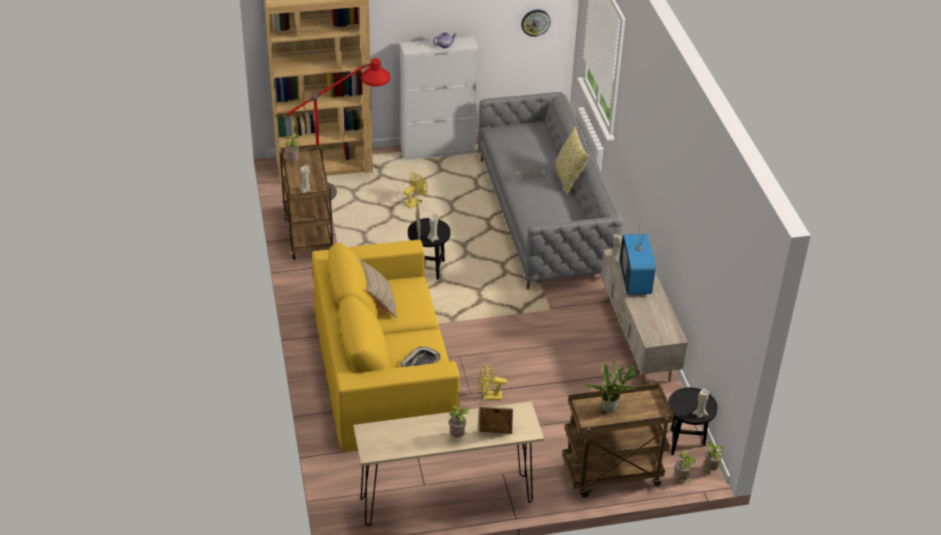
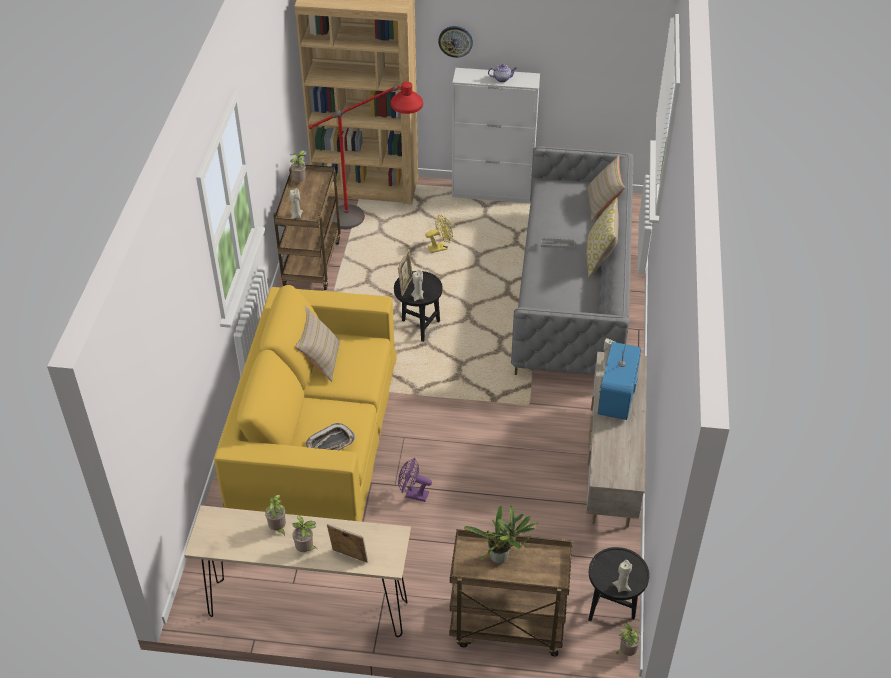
camera: 20 degrees right, 5 degrees up
(489, 397) = (413, 494): yellow fan -> purple fan
(535, 22) = (614, 68): wall clock -> wall clock (455, 41)
(550, 138) = (602, 204): none -> beige pillow
(682, 480) = (586, 656): potted plant -> potted plant (278, 529)

